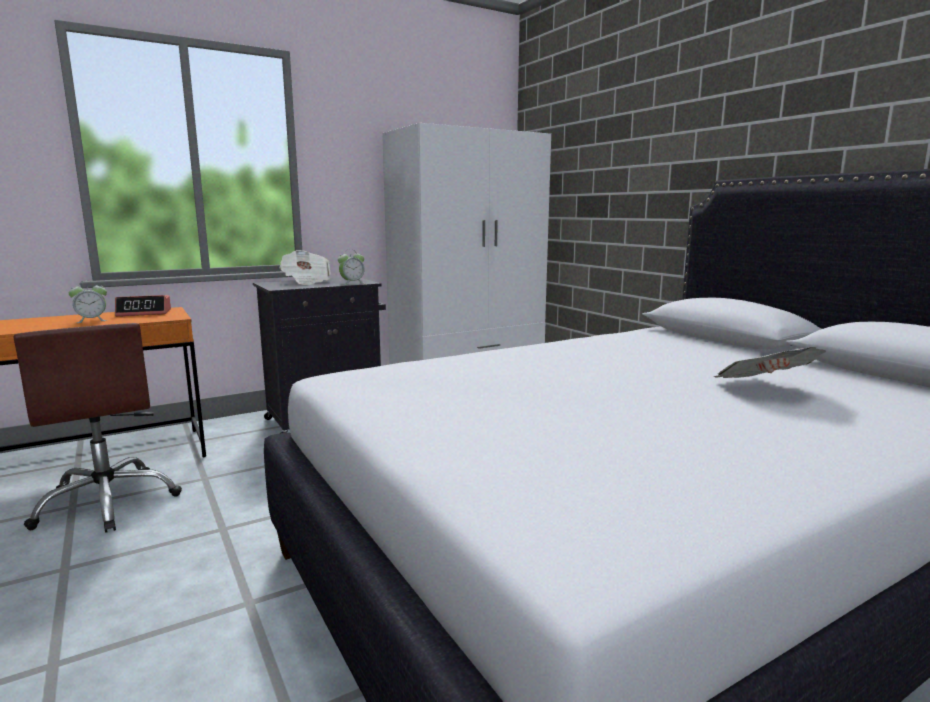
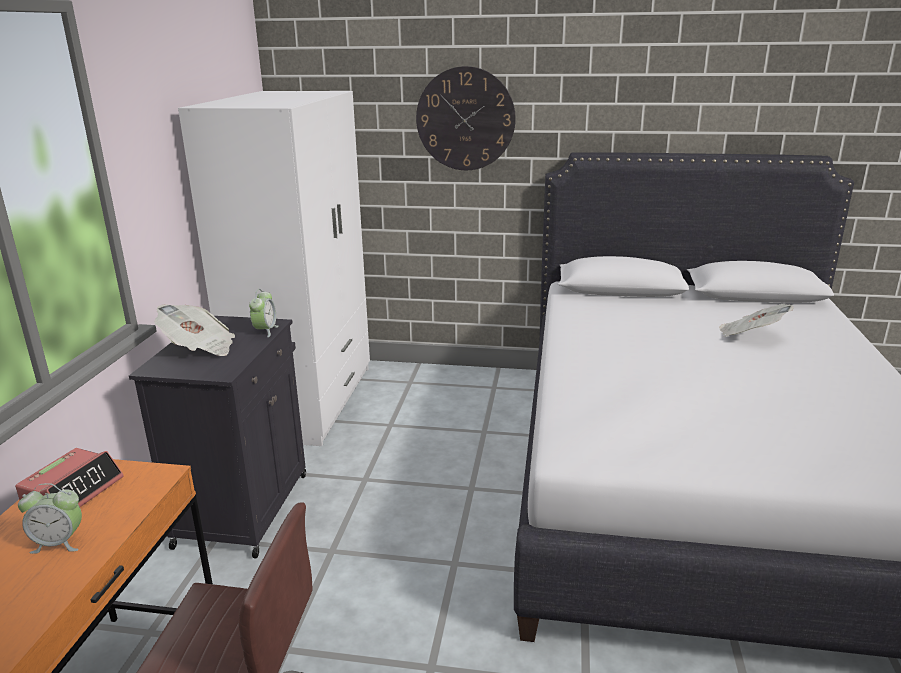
camera: 50 degrees left, 10 degrees up
(92, 320) = (59, 543): alarm clock -> alarm clock turned 75 degrees clockwise
(637, 153) = (465, 119): none -> wall clock

